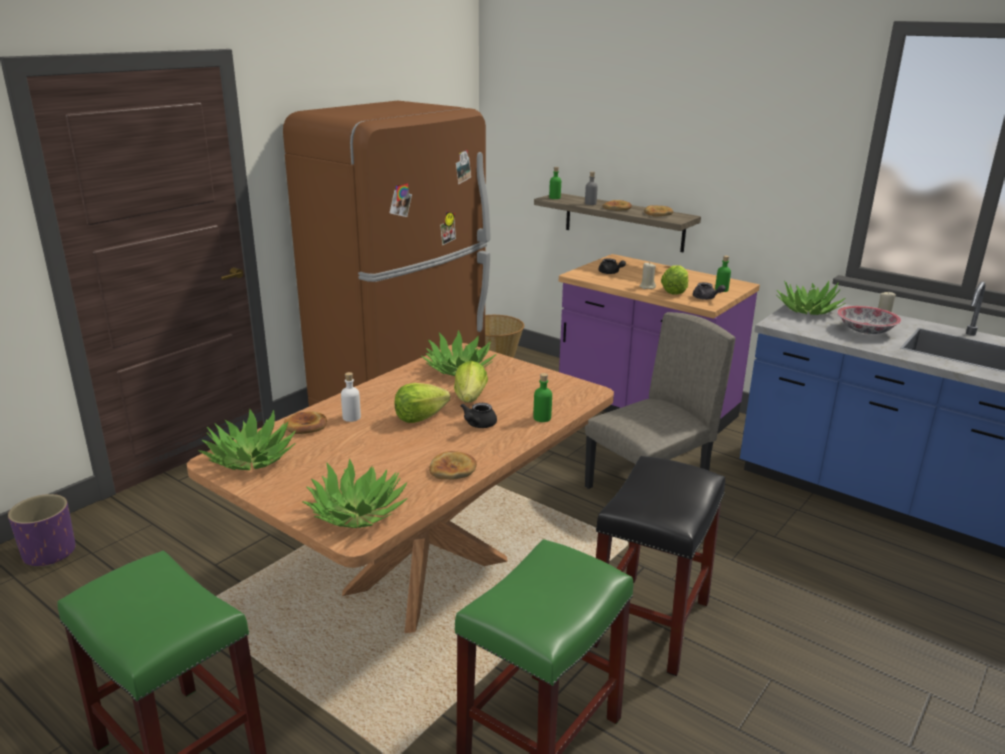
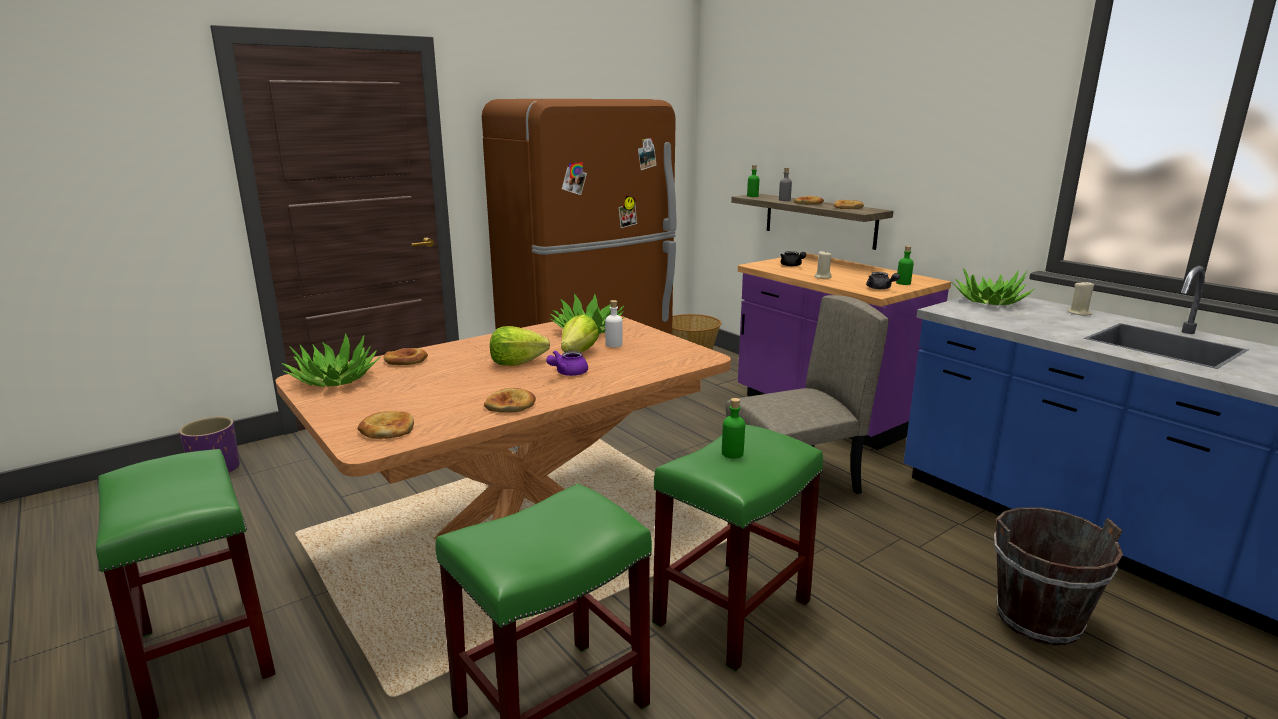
camera: 15 degrees right, 5 degrees down
(351, 417) = (453, 357): white bottle -> white bottle (614, 345)
(357, 513) = (387, 429): potted plant -> bread
(478, 425) = (567, 373): black teapot -> purple teapot
(542, 418) = (637, 373): green bottle -> green bottle (732, 453)
(650, 624) = (732, 613): black stool -> green stool
(675, 291) = (850, 281): lettuce -> none
(865, 330) = (1048, 321): bowl -> none
(885, 588) = (1038, 620): none -> brown bucket

